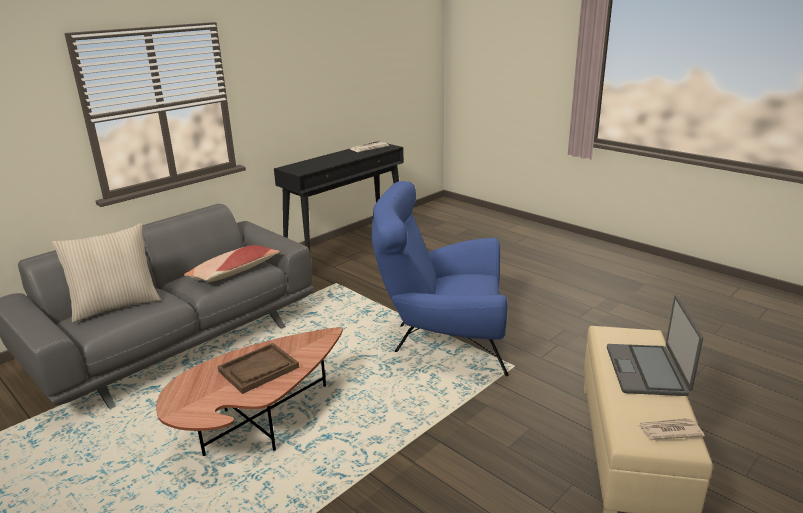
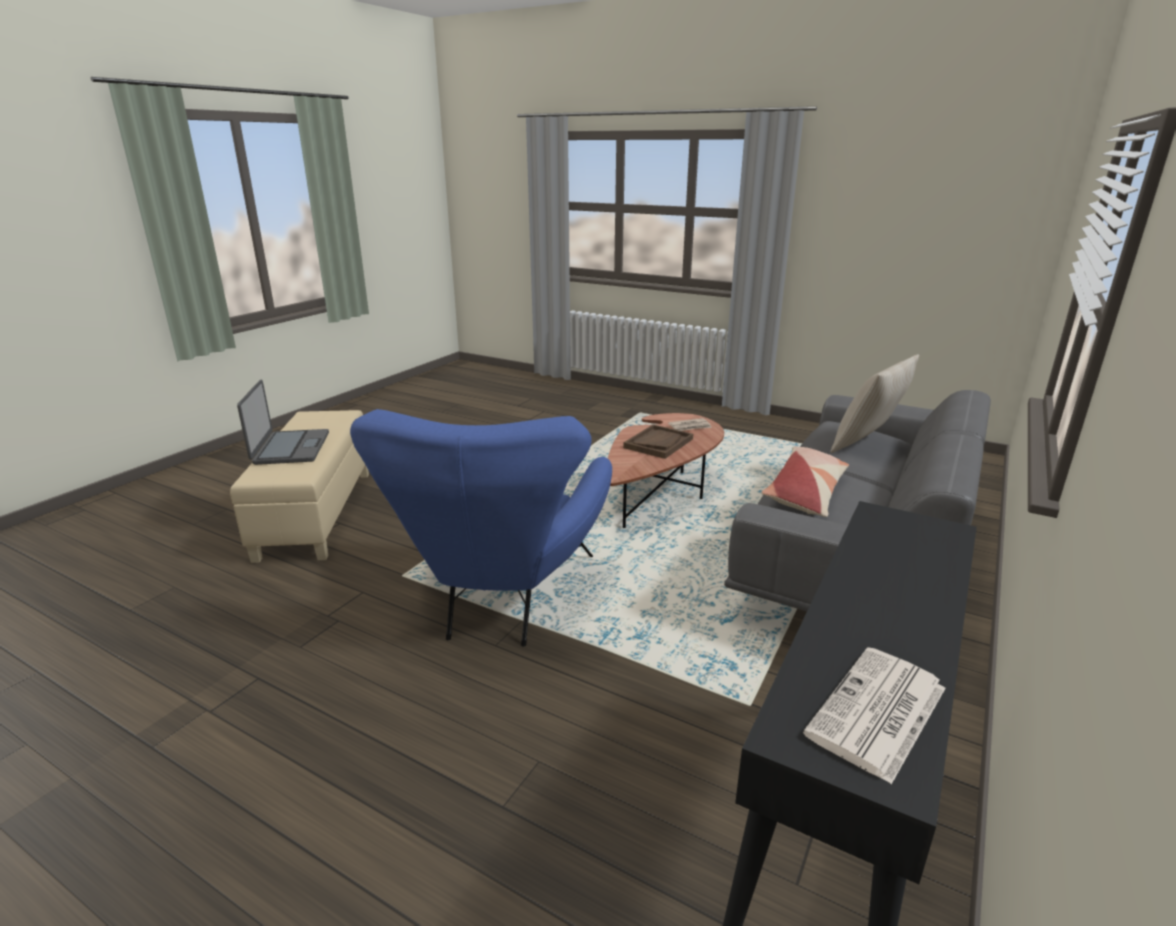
camera: 165 degrees right, 0 degrees up
(441, 340) = (502, 600): blue armchair -> blue armchair turned 105 degrees clockwise
(669, 431) = (312, 418): newspaper -> newspaper (690, 427)

